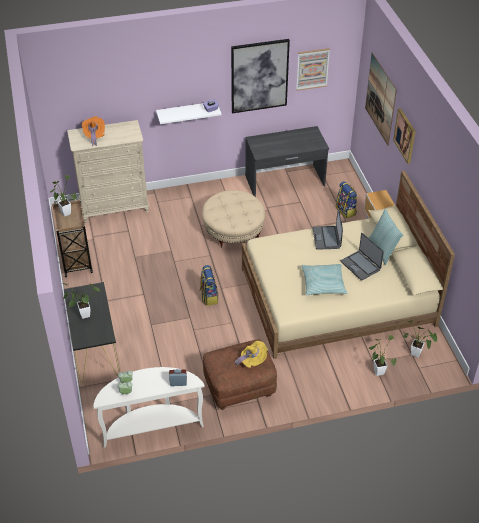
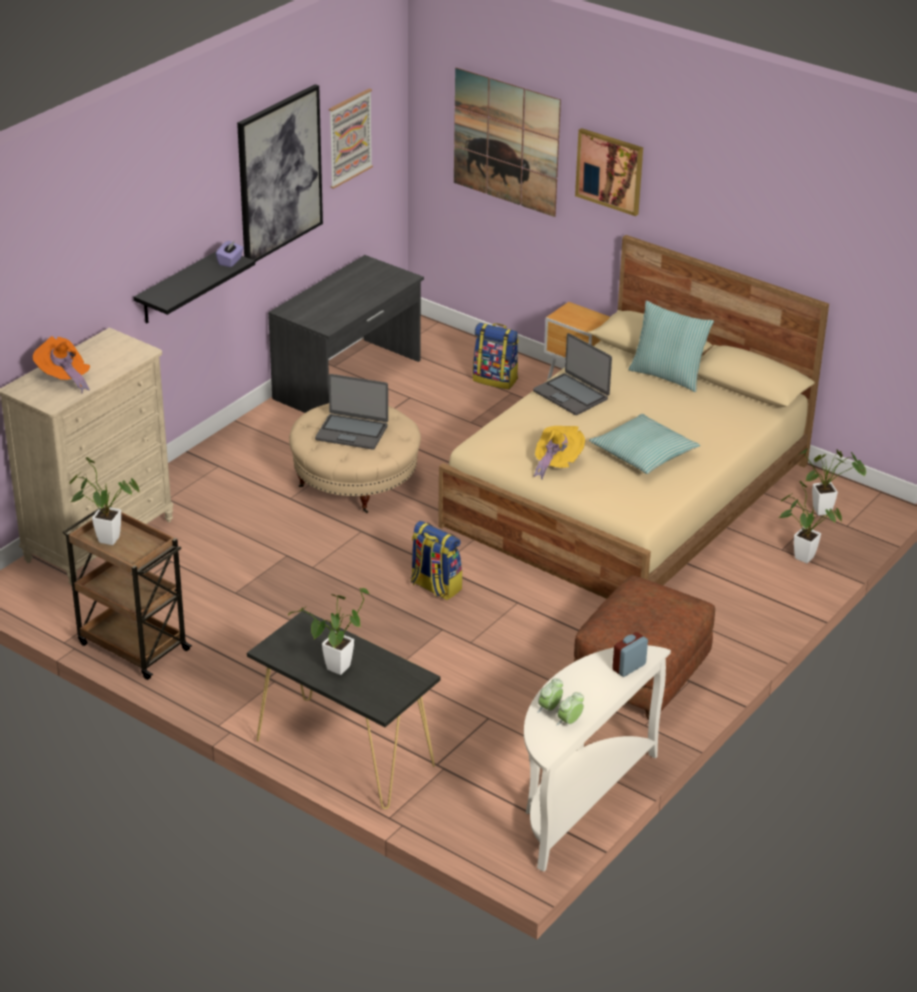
camera: 40 degrees left, 10 degrees down
(186, 112) = (179, 287): white shelf -> black shelf
(253, 360) = (665, 602): yellow hat -> yellow hat (556, 463)
(360, 265) = (665, 407): laptop -> laptop (352, 432)

